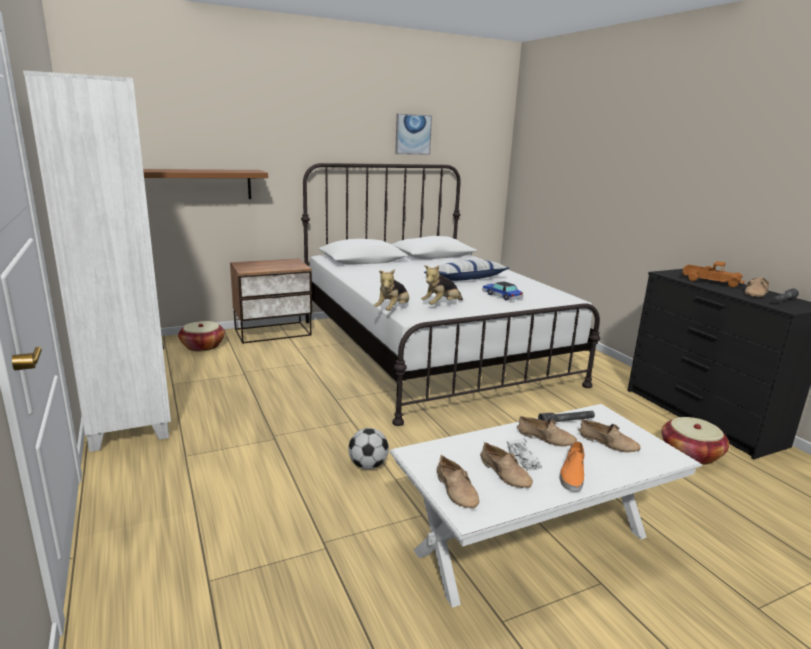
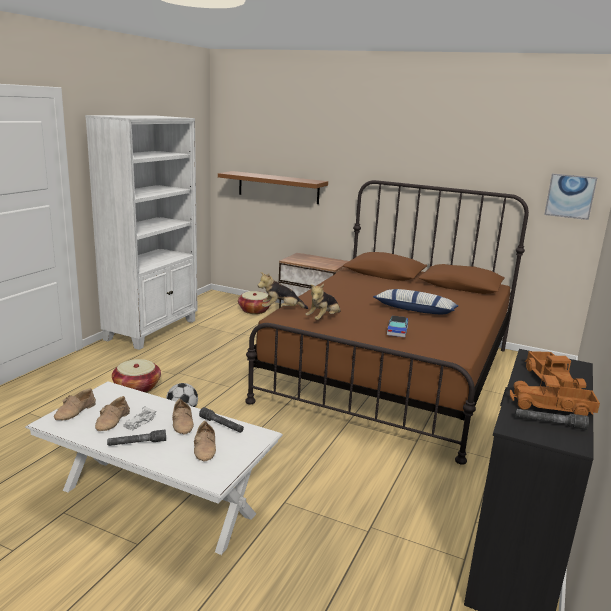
camera: 50 degrees right, 0 degrees up
(413, 134) = (477, 159): picture -> picture (570, 196)
(430, 350) = (392, 373): white bed -> brown bed
(441, 305) = (323, 319): plush toy -> plush toy turned 60 degrees counterclockwise
(572, 474) = (137, 443): orange shoe -> grey flashlight
(690, 454) = (410, 556): basket -> basket (137, 387)
(757, 294) = (552, 407): beige shoe -> toy truck

